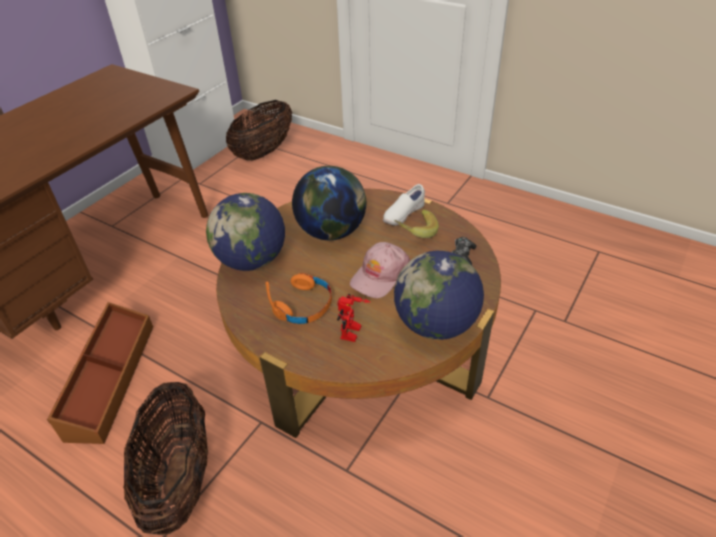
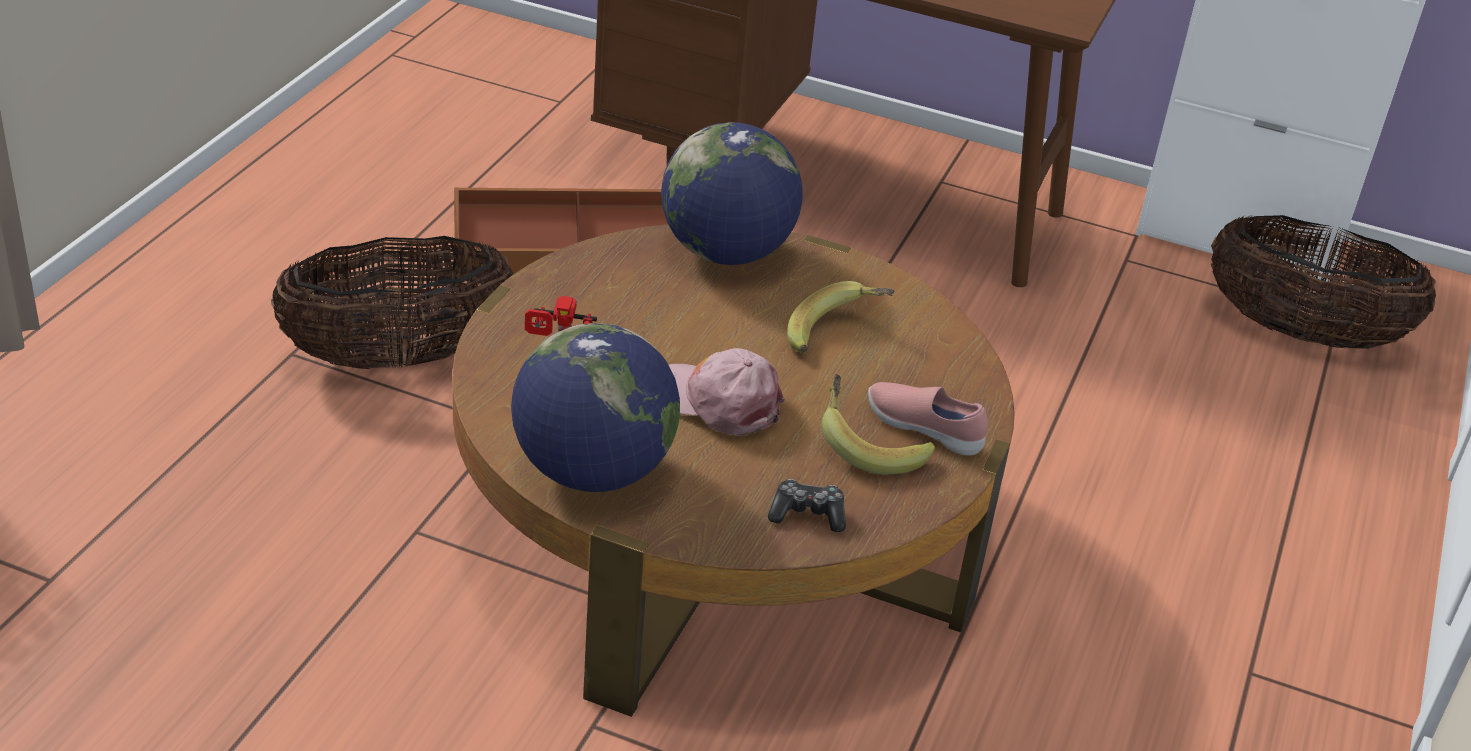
camera: 75 degrees right, 5 degrees down
(305, 306) = (620, 319): orange headphones -> none
(332, 232) = (836, 337): globe -> banana
(403, 215) = (924, 429): white shoe -> pink shoe

